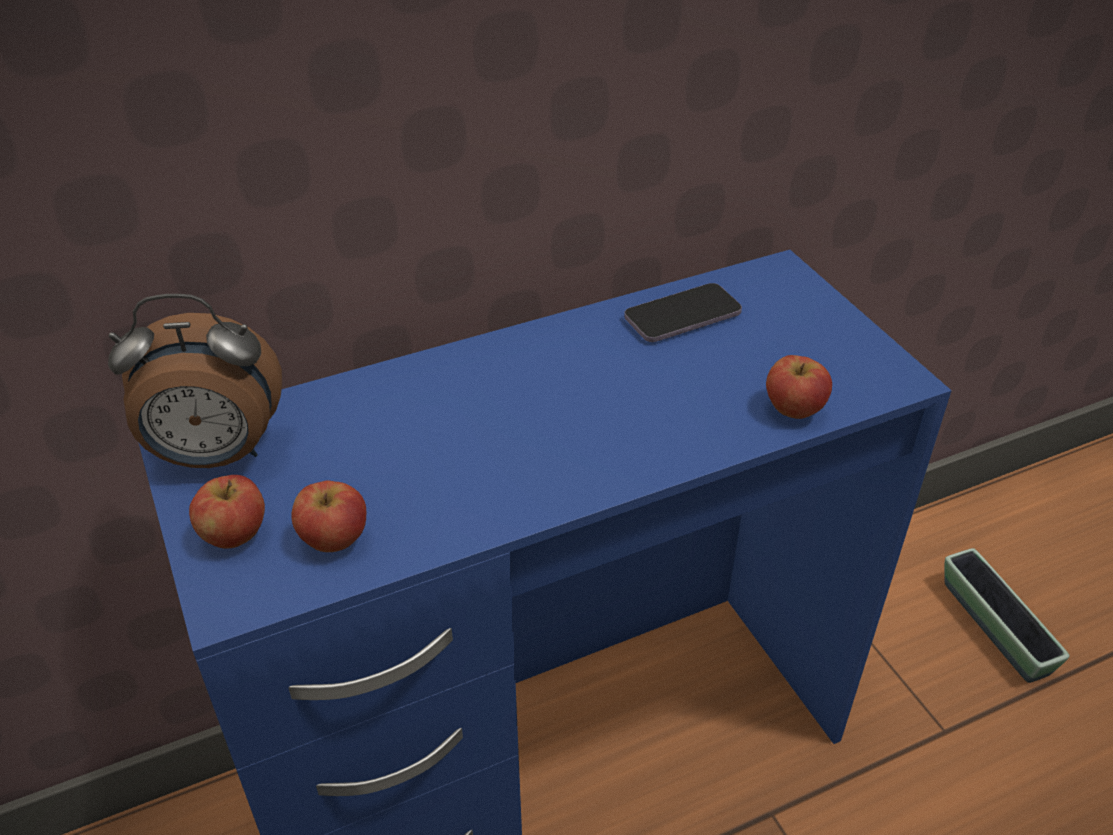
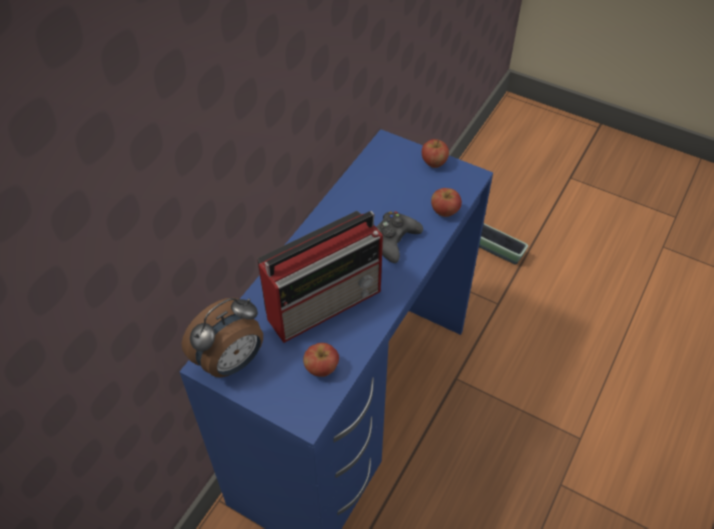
camera: 35 degrees left, 10 degrees up
(234, 535) = (278, 390): apple -> apple (433, 163)
(446, 446) = (326, 302): none -> radio
(653, 411) = (393, 240): none -> black game controller
(682, 316) = (366, 187): phone -> none

